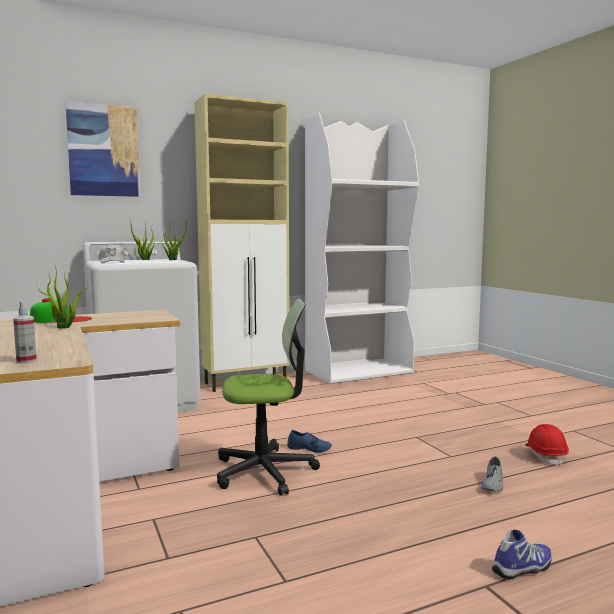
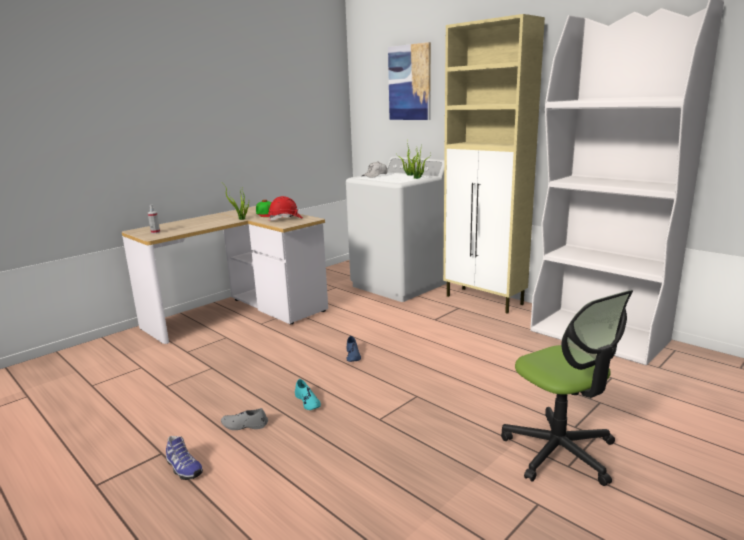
camera: 70 degrees right, 10 degrees up
(265, 471) = (302, 350): office chair -> office chair (559, 451)
(400, 482) = (308, 401): none -> turquoise shoe
(493, 484) = (326, 447): grey shoe -> grey shoe (244, 425)
(545, 456) = (421, 479): red hard hat -> red hard hat (285, 219)

